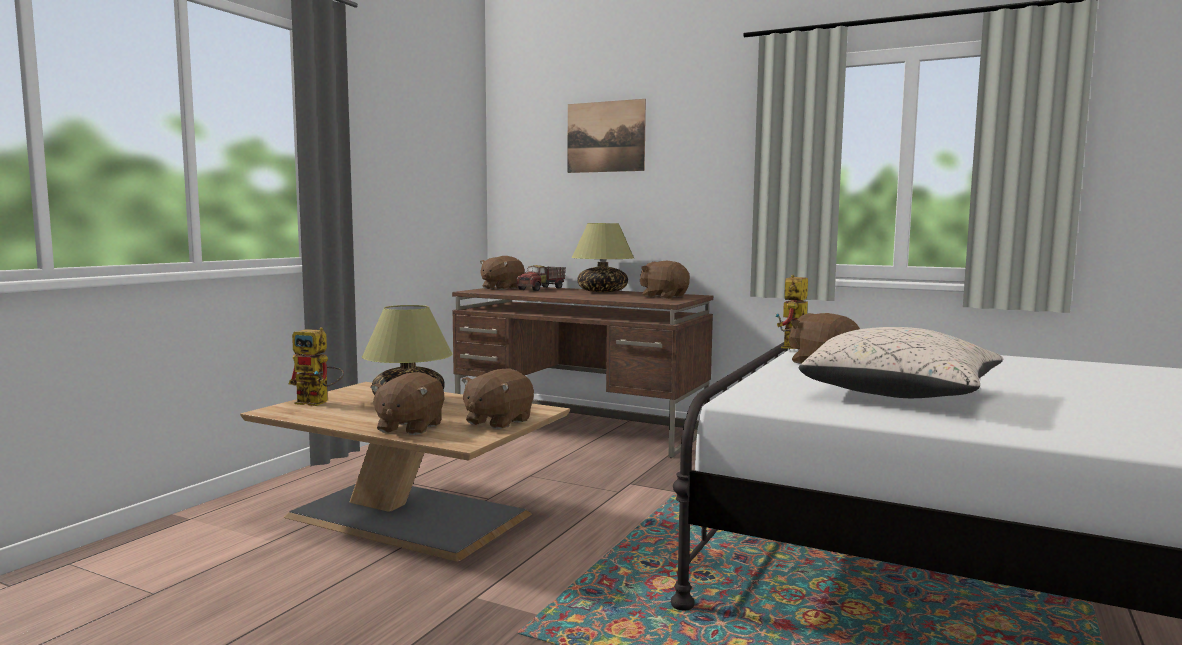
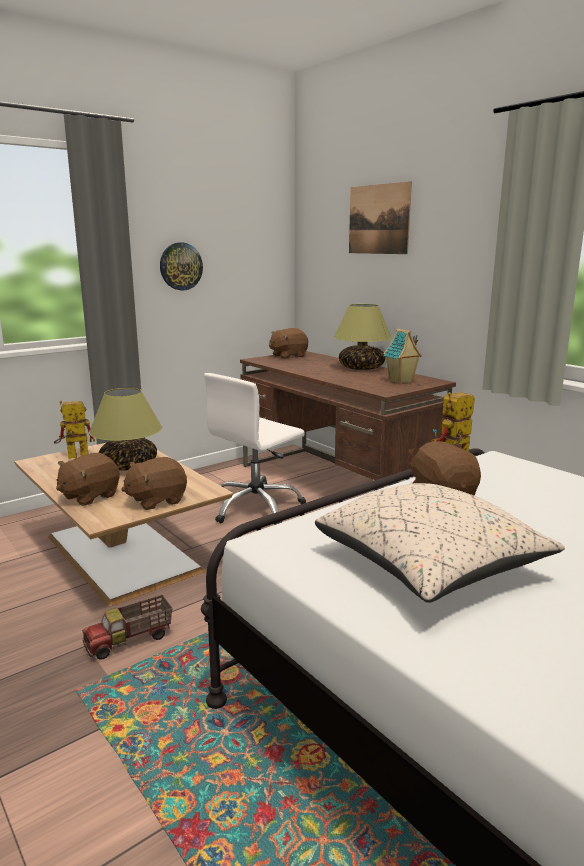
camera: 25 degrees right, 10 degrees up
(319, 402) = (73, 457): toy robot -> toy robot turned 120 degrees clockwise
(387, 179) = (180, 266): none -> wall clock
(517, 456) = (256, 507): none -> white office chair
(542, 289) = (319, 359): toy truck -> toy truck (130, 640)
(663, 296) = (401, 381): brown plush toy -> toy house

